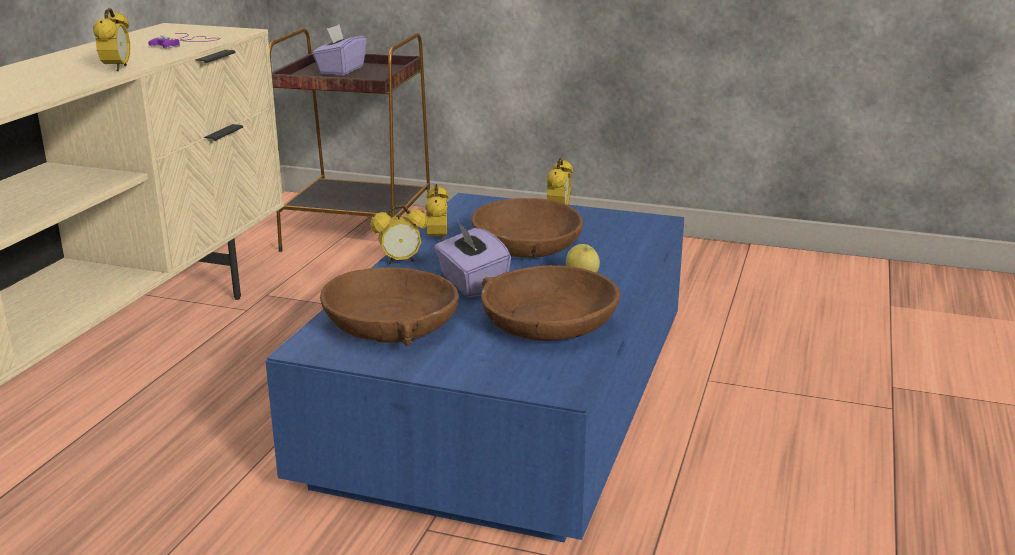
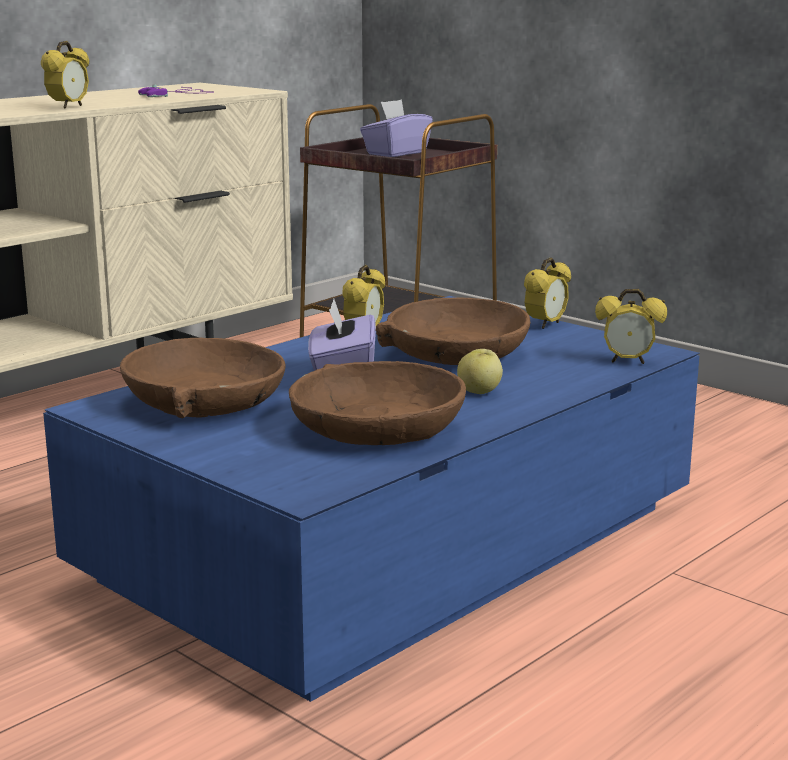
camera: 25 degrees right, 5 degrees down
(400, 261) = (295, 348): alarm clock -> alarm clock (627, 361)

